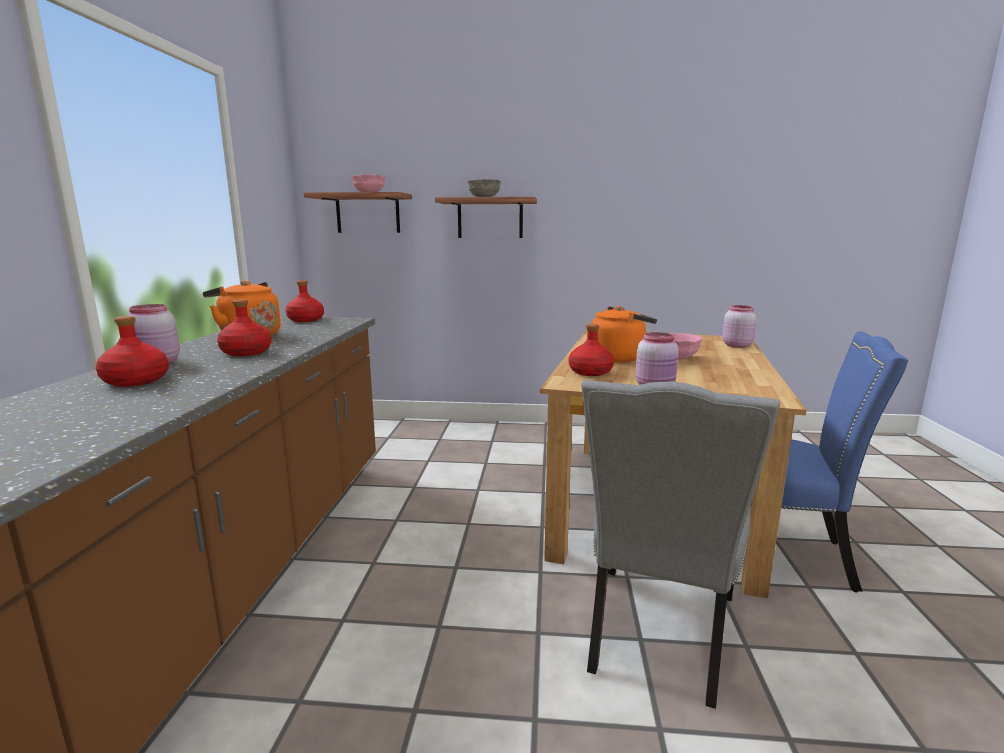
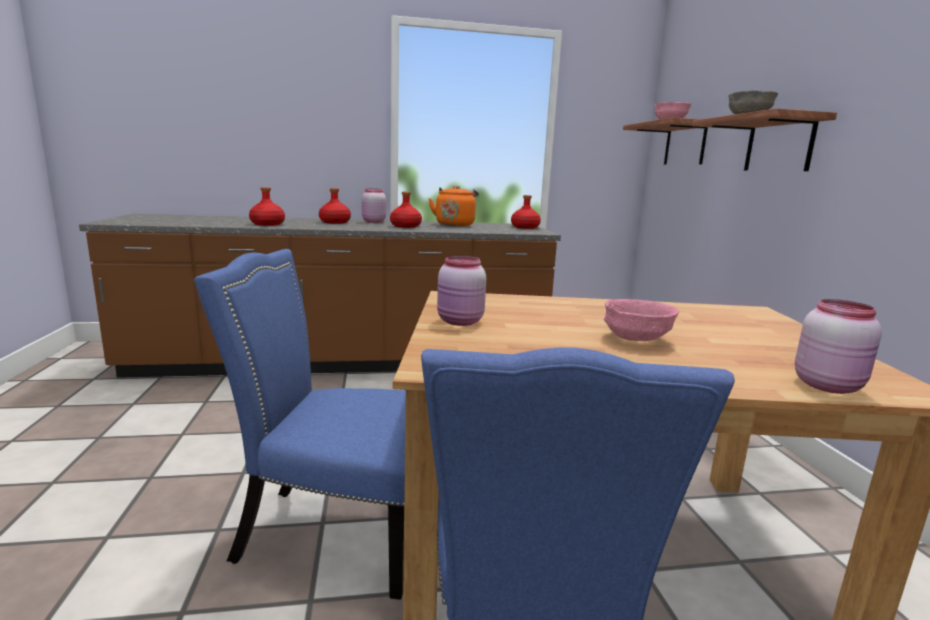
camera: 75 degrees right, 0 degrees up
(590, 372) = (505, 303): red bottle -> red bottle (268, 224)
(619, 358) = (591, 314): orange kettle -> none
(658, 626) = (340, 535): grey chair -> blue chair

